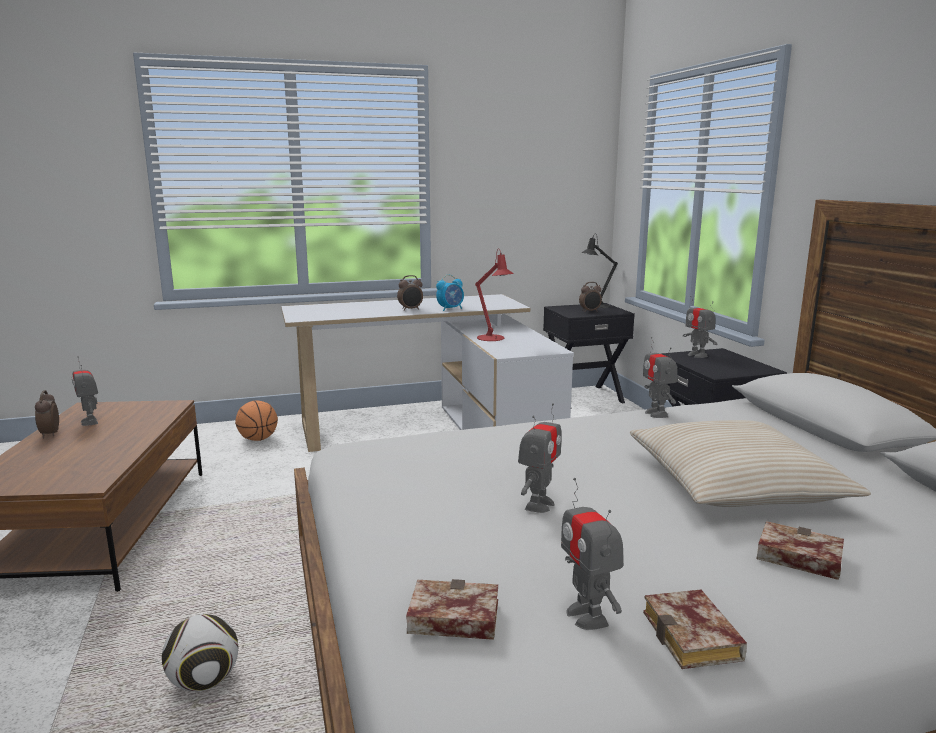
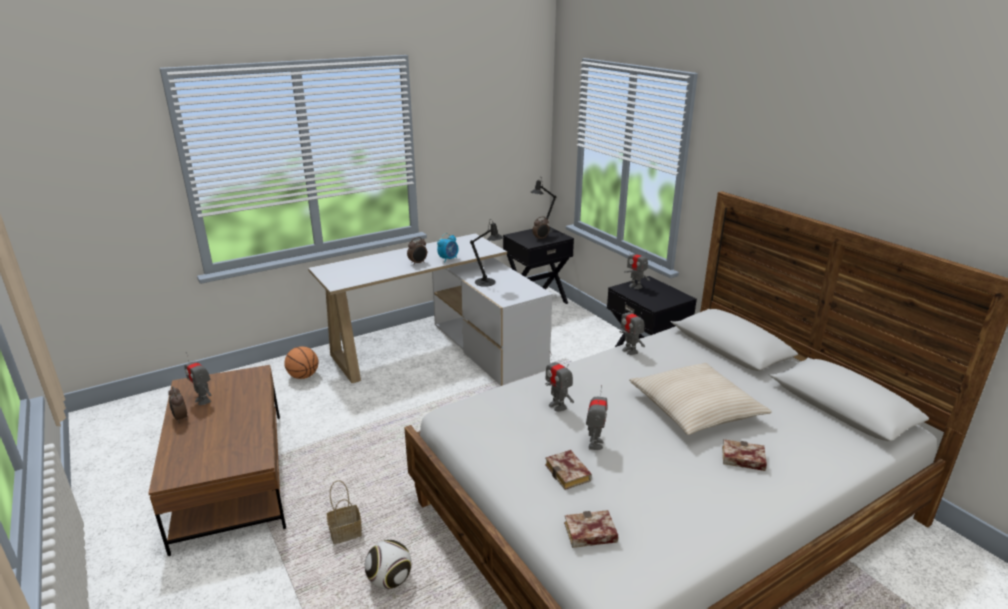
camera: 15 degrees left, 10 degrees up
(186, 611) = (345, 534): none -> basket
(493, 338) = (487, 283): red table lamp -> black table lamp
(587, 616) = (654, 518): toy robot -> toy robot (557, 406)
(696, 639) = (710, 521): book -> book (570, 474)

